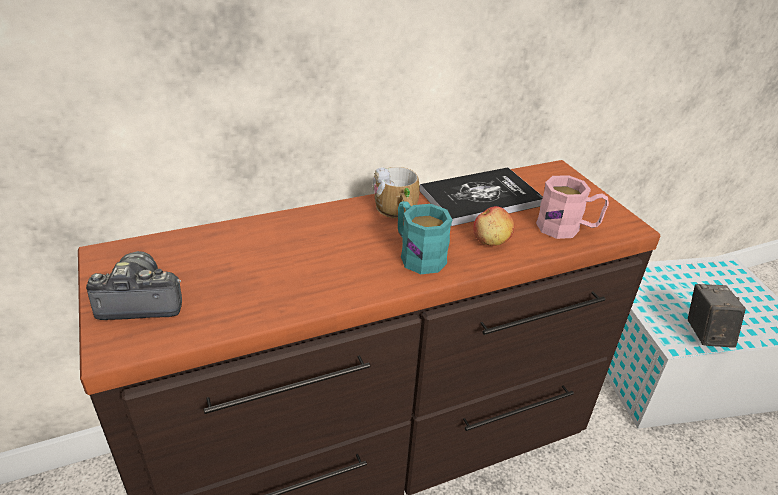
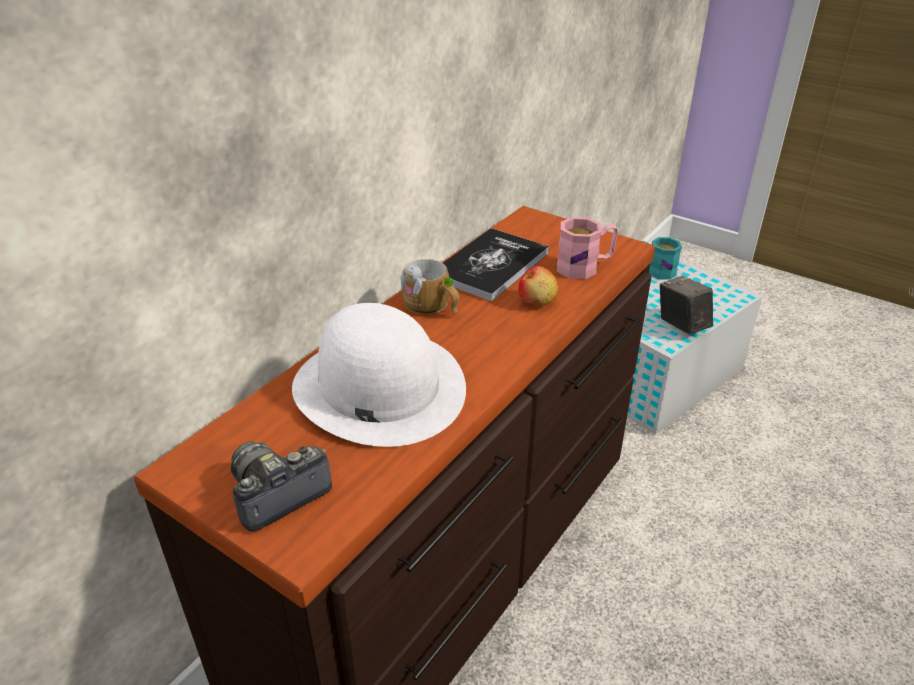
camera: 30 degrees left, 0 degrees up
(291, 256) = (378, 387): none -> white hat
(417, 254) = (489, 338): turquoise mug -> turquoise mug (655, 271)

